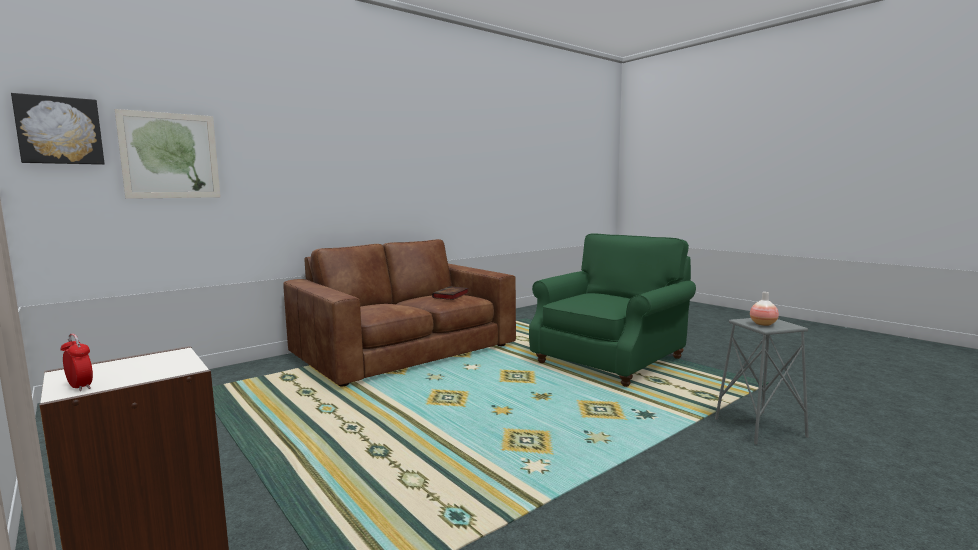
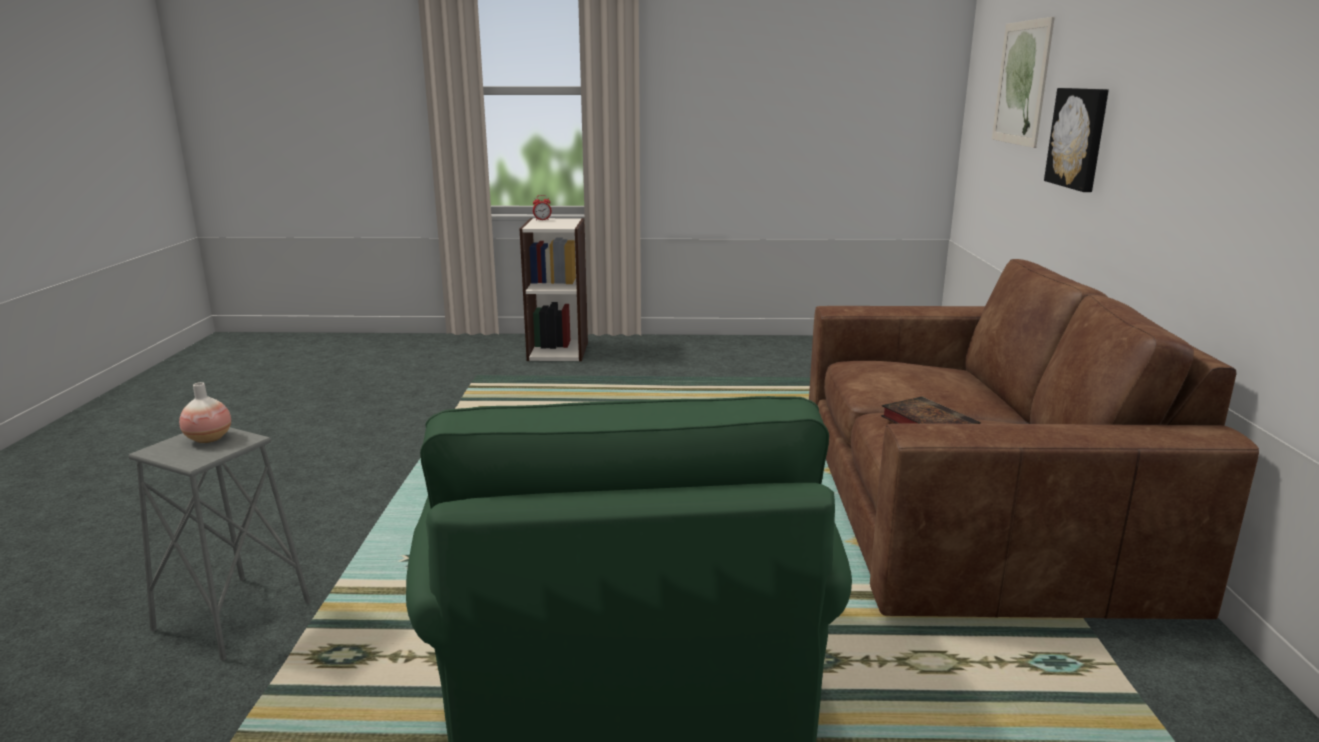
camera: 130 degrees right, 10 degrees up
(60, 130) = (985, 57): picture -> picture (1079, 138)

